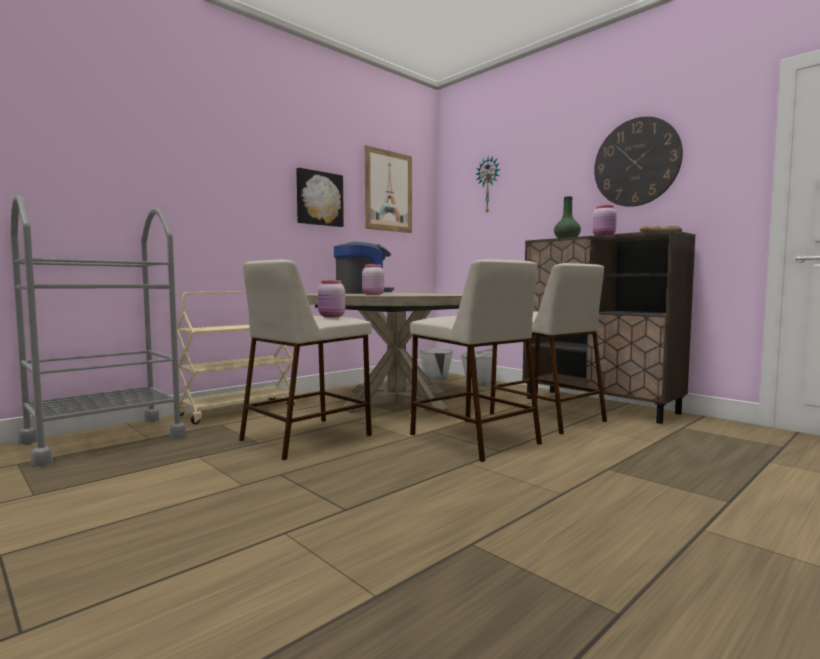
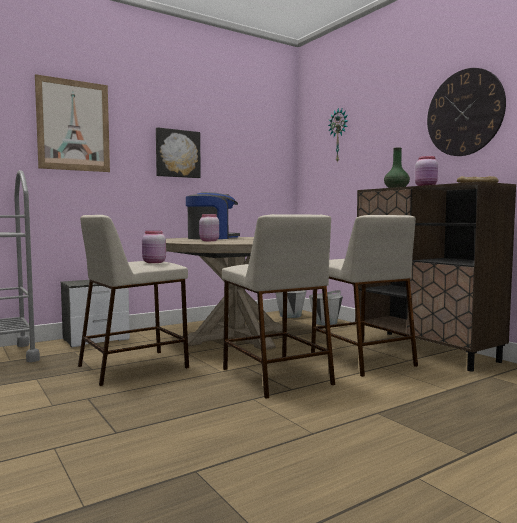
camera: 10 degrees right, 0 degrees up
(238, 410) = (97, 339): beige cart -> nightstand
(388, 191) = (246, 144): picture -> picture (73, 125)

